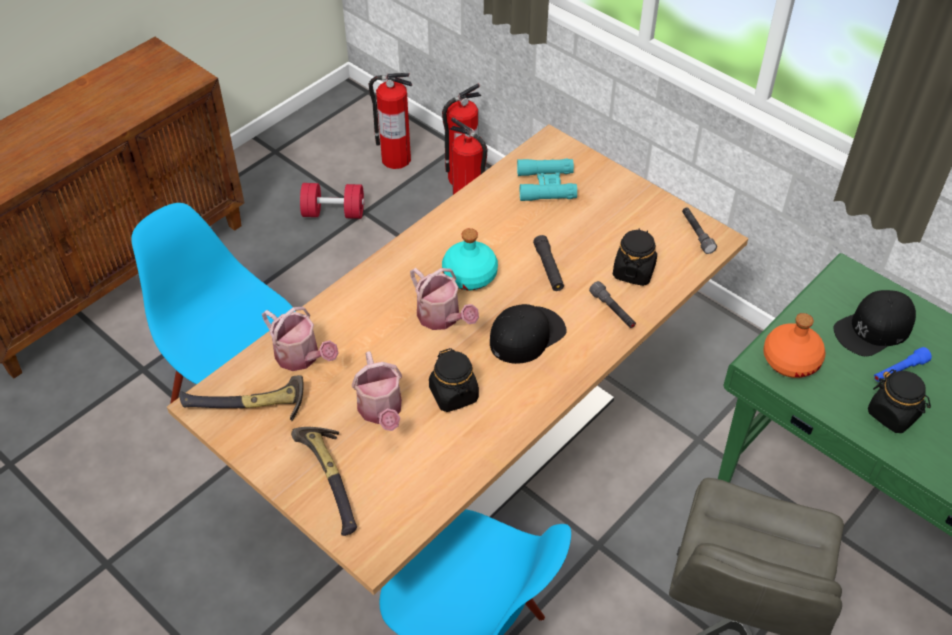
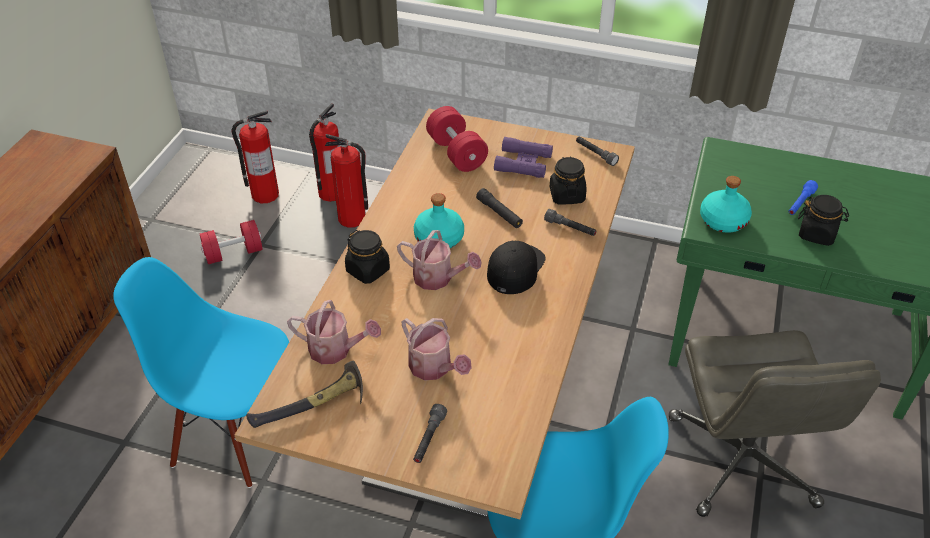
camera: 25 degrees left, 5 degrees down
(333, 480) = (429, 439): hammer -> grey flashlight
(454, 394) = (486, 333): black jar -> black jar (368, 270)
(546, 185) = (456, 153): turquoise binoculars -> red dumbbell
(610, 219) = (523, 163): none -> purple binoculars
(790, 359) = (722, 220): orange bottle -> turquoise bottle
(873, 329) = (764, 181): black cap -> none

